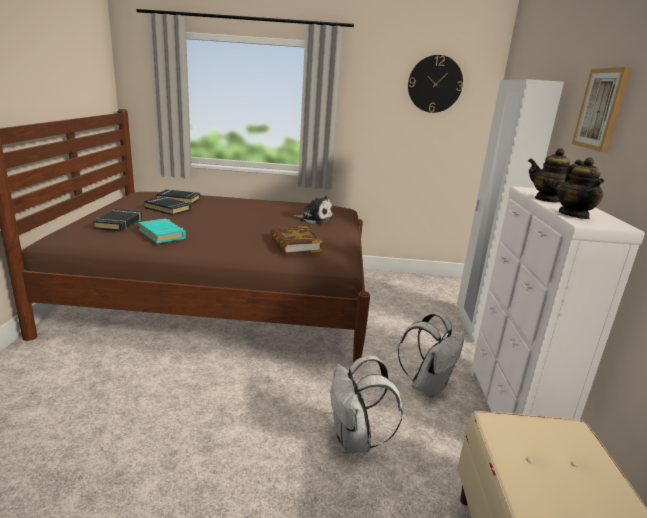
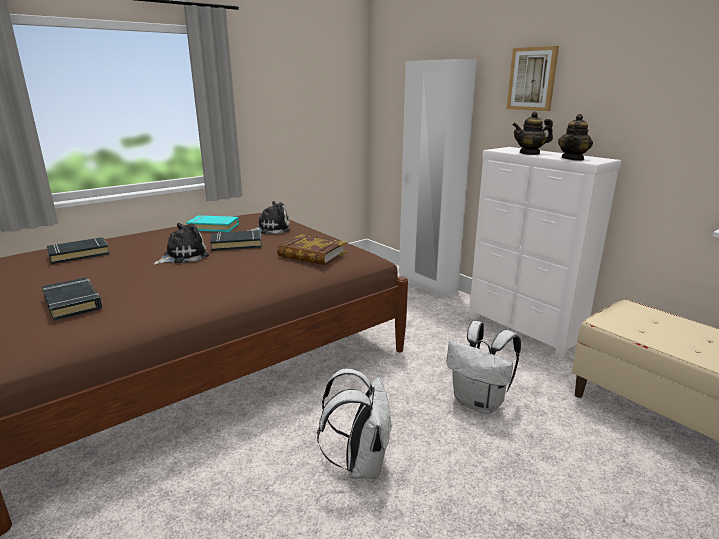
camera: 40 degrees left, 0 degrees up
(162, 234) = (161, 293): turquoise book -> turquoise book (214, 227)
(168, 209) = (94, 267): black book -> black book (237, 244)
(221, 218) = (183, 256): none -> plush toy
(428, 386) = (461, 340): white backpack -> white backpack (360, 463)
(435, 84) = (317, 69): wall clock -> none
(574, 215) = (573, 159): teapot -> teapot turned 75 degrees clockwise

